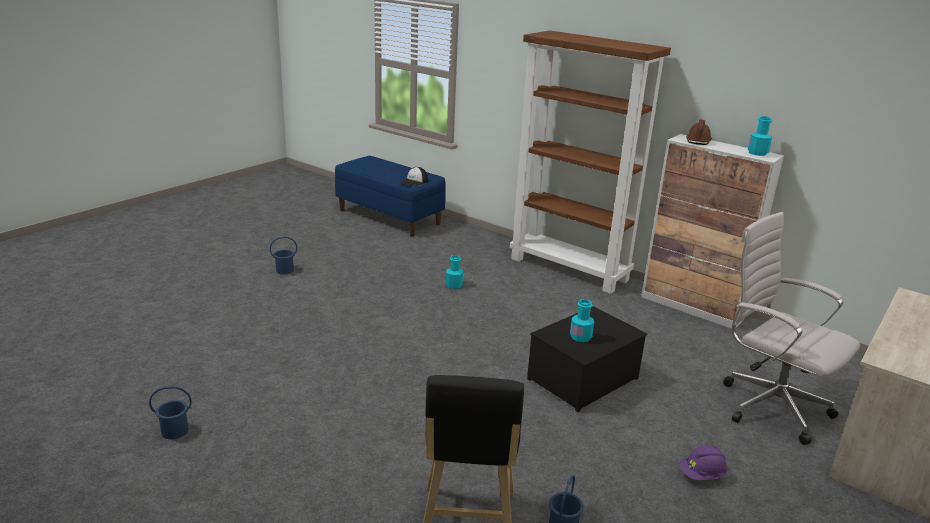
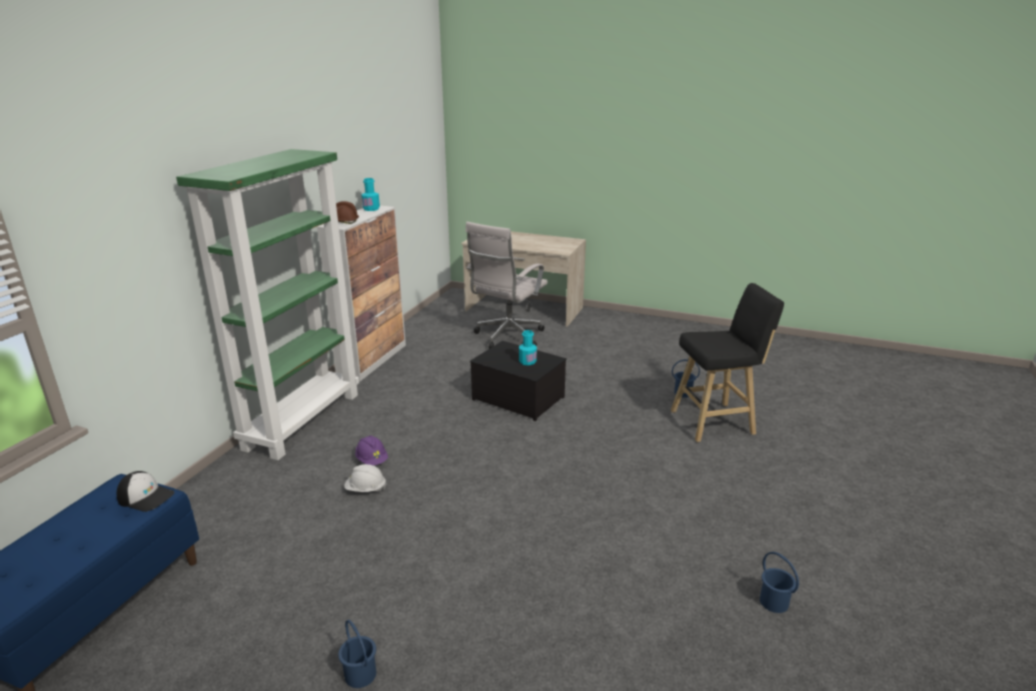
camera: 105 degrees left, 0 degrees up
(454, 285) = (365, 489): turquoise bottle -> white hard hat
(570, 269) = (302, 420): brown bookcase -> green bookcase
(702, 475) = (596, 357): purple hard hat -> purple hard hat (372, 460)

